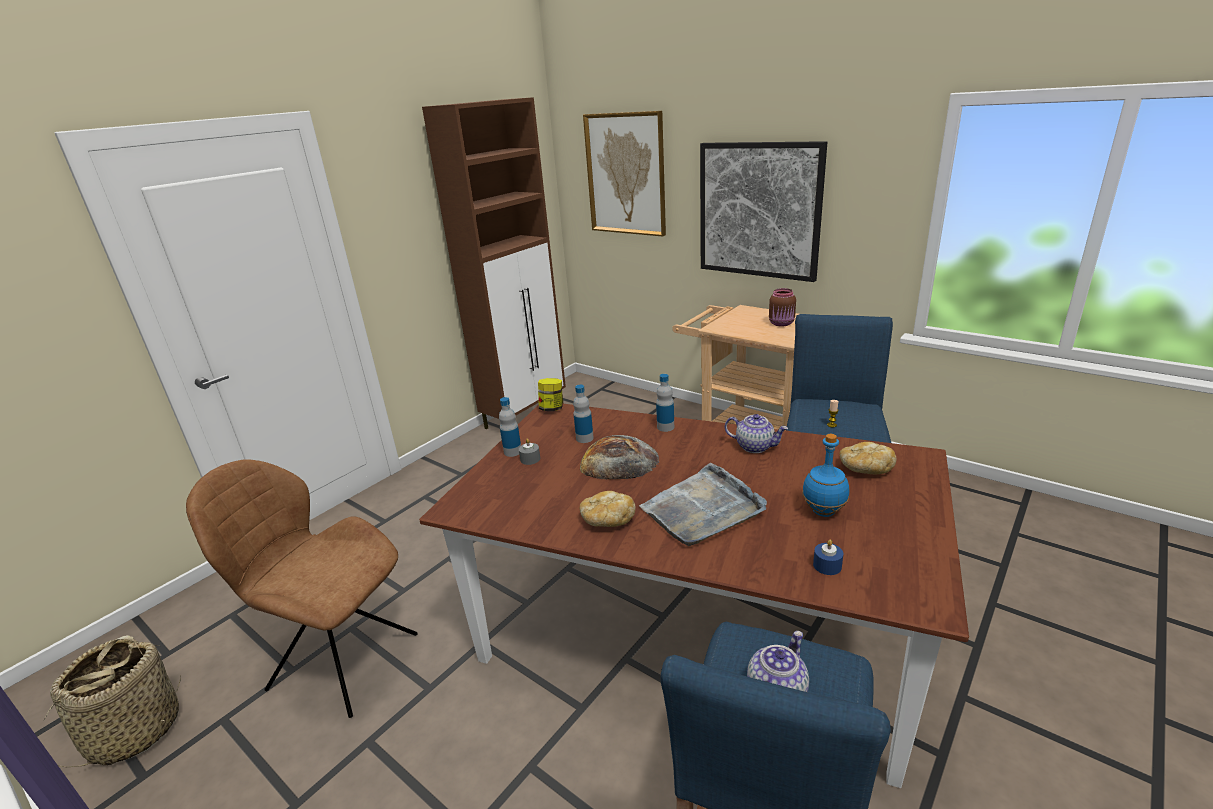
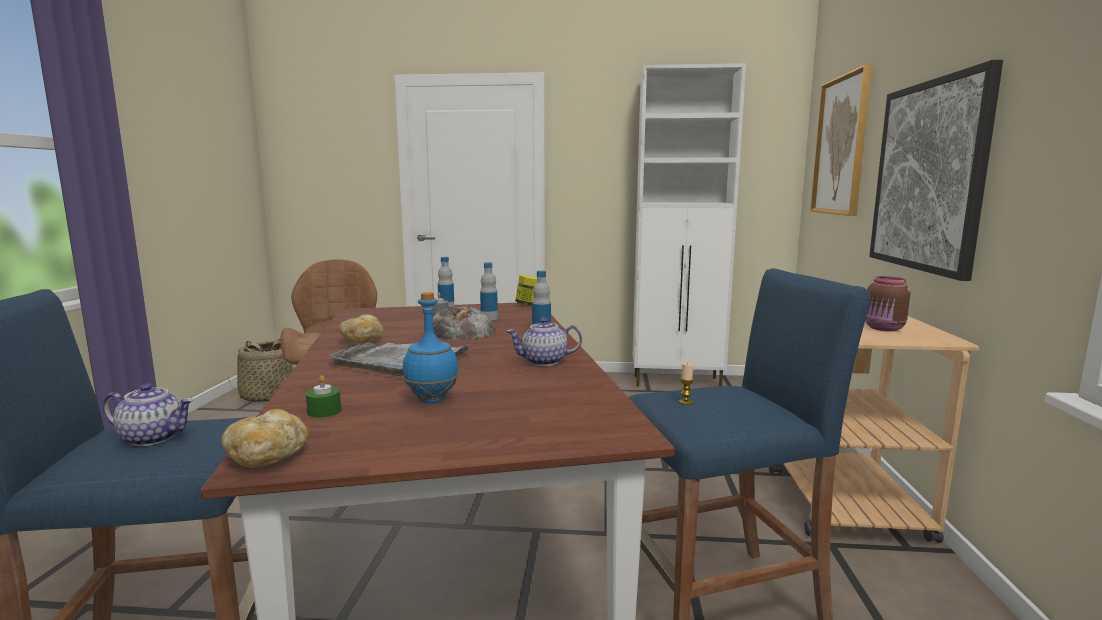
camera: 55 degrees right, 15 degrees down
(526, 415) = (678, 382): brown cabinet -> white cabinet
(755, 446) = (544, 361): teapot -> teapot turned 90 degrees clockwise
(827, 565) = (324, 411): blue candle -> green candle
(865, 469) = (550, 407): bread -> bread (268, 456)

